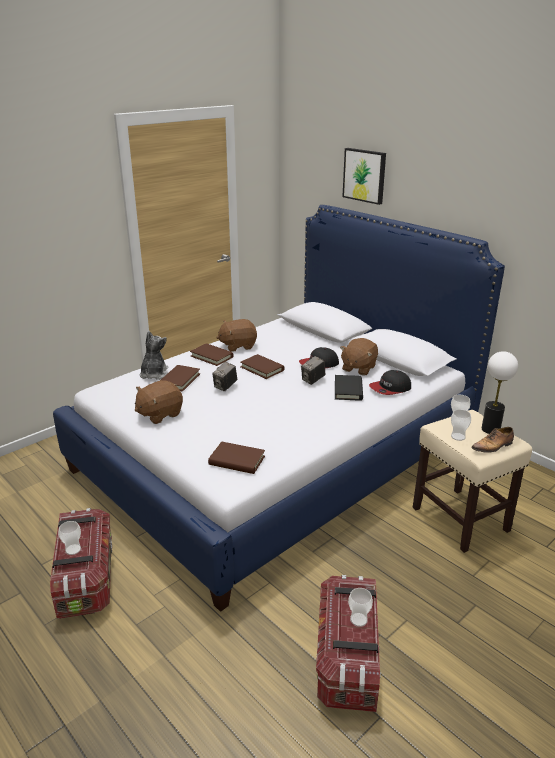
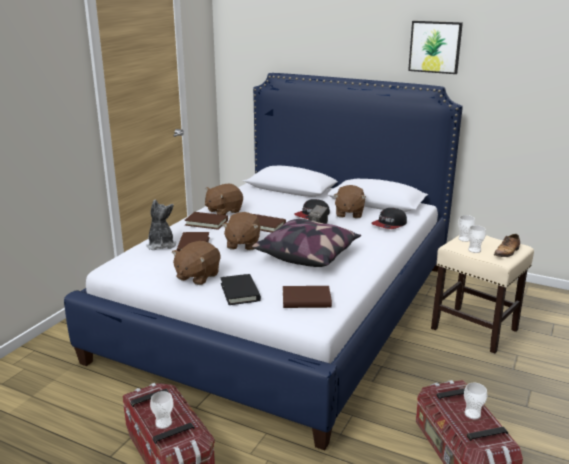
camera: 20 degrees left, 5 degrees down
(225, 386) = (242, 244): camera -> brown plush toy
(278, 409) = (307, 255): none -> pillow
(348, 390) = (355, 231): black book -> black book (240, 292)
(365, 175) = (312, 42): picture -> picture (435, 47)
(490, 429) = (493, 241): table lamp -> none

